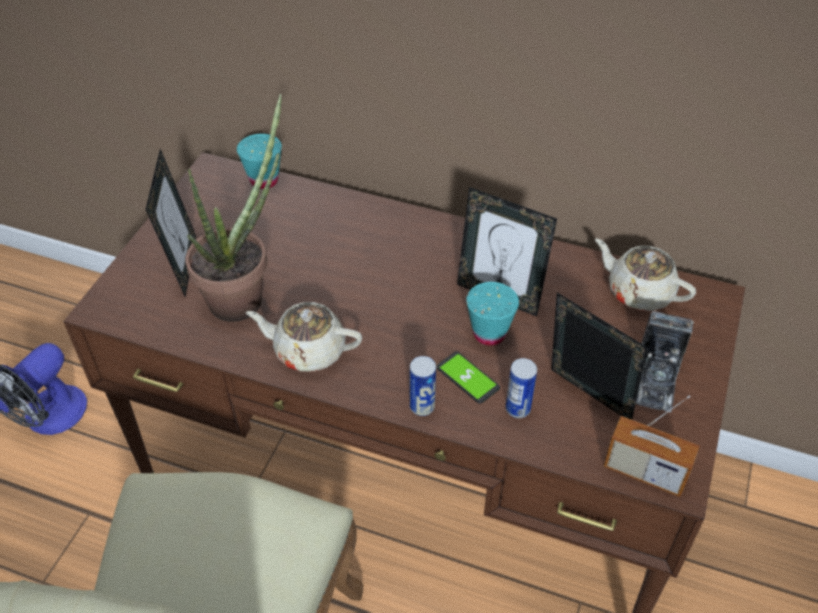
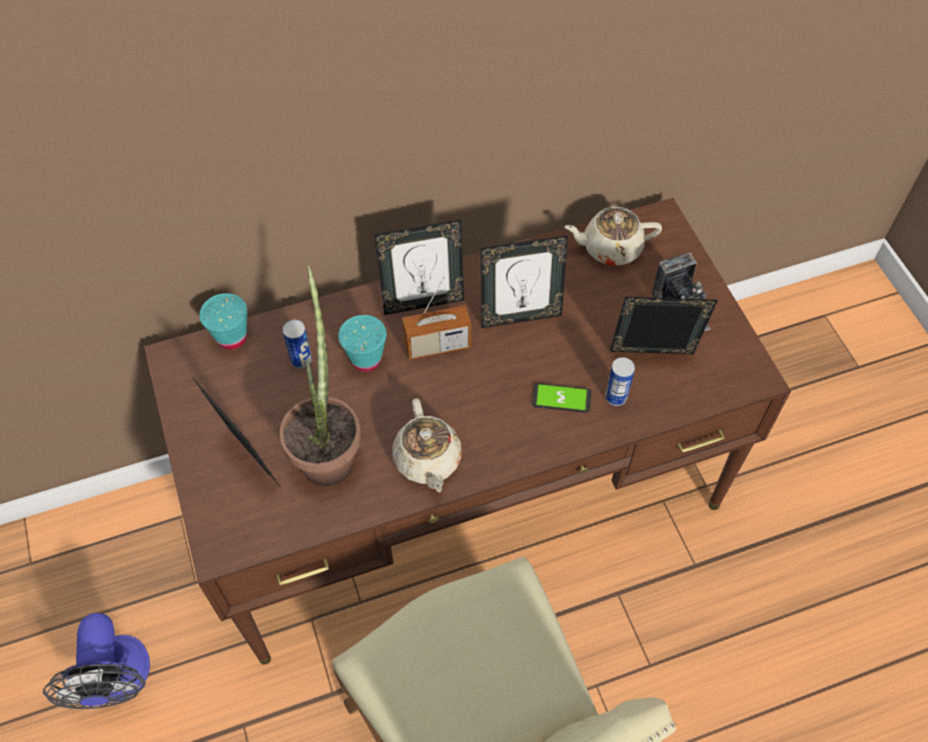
camera: 40 degrees left, 10 degrees up
(308, 350) = (427, 460): beige teapot -> beige teapot turned 75 degrees counterclockwise
(422, 406) = (552, 443): can -> can (301, 360)
(429, 238) = (423, 302): none -> picture frame
(489, 333) = (542, 352): turquoise cup -> turquoise cup (366, 359)
(644, 472) = (732, 384): radio -> radio (437, 346)

